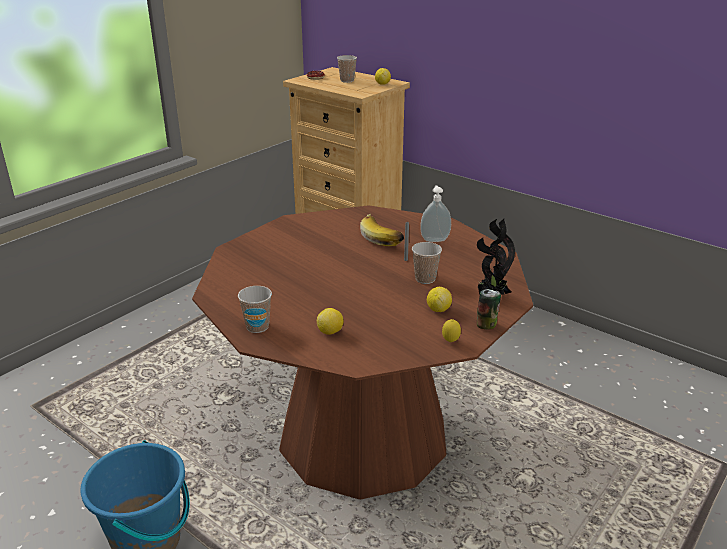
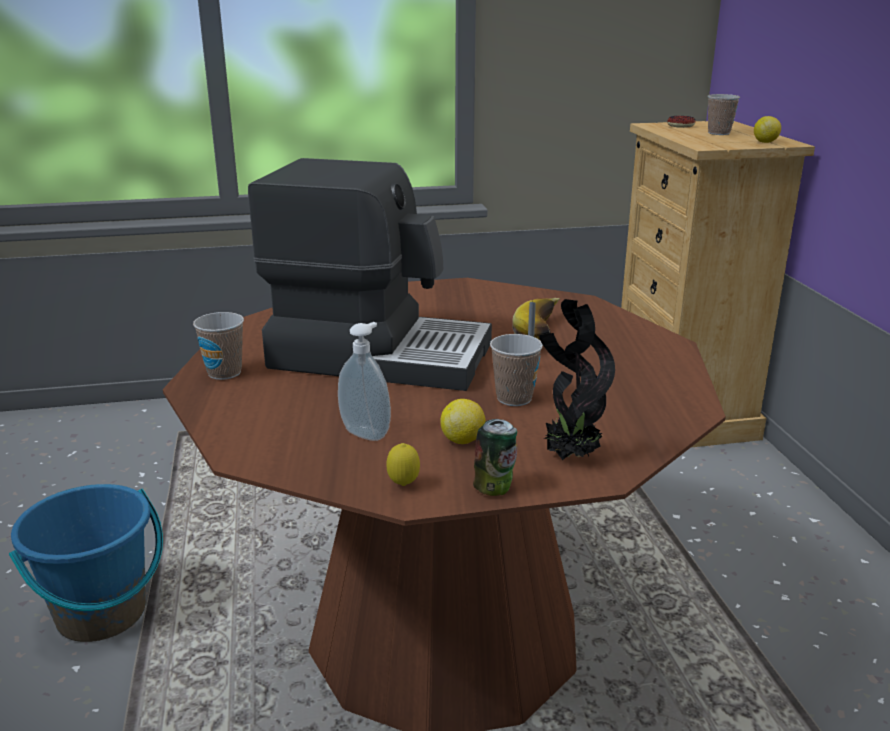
camera: 40 degrees right, 5 degrees down
(321, 281) = (379, 354): none -> coffee machine
(330, 332) = (284, 409): lemon -> none
(434, 239) = (616, 358): soap dispenser -> soap dispenser (367, 433)

